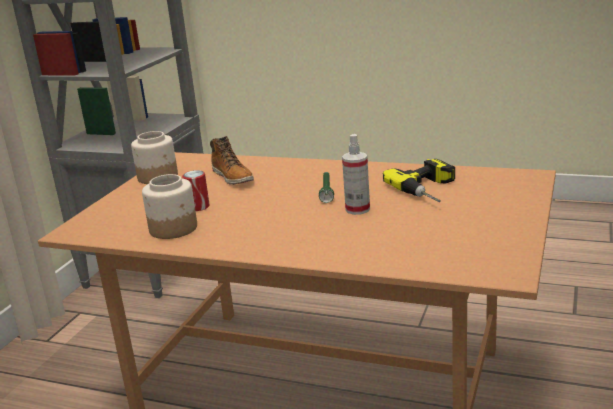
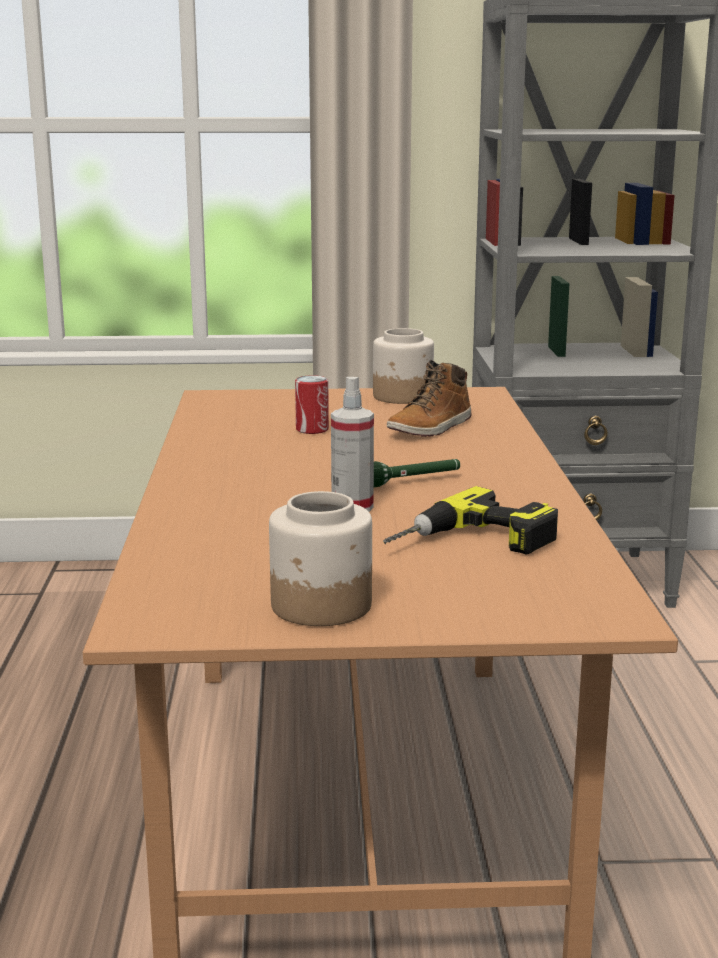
camera: 65 degrees right, 5 degrees down
(174, 228) = (236, 431): jar -> jar (321, 606)

